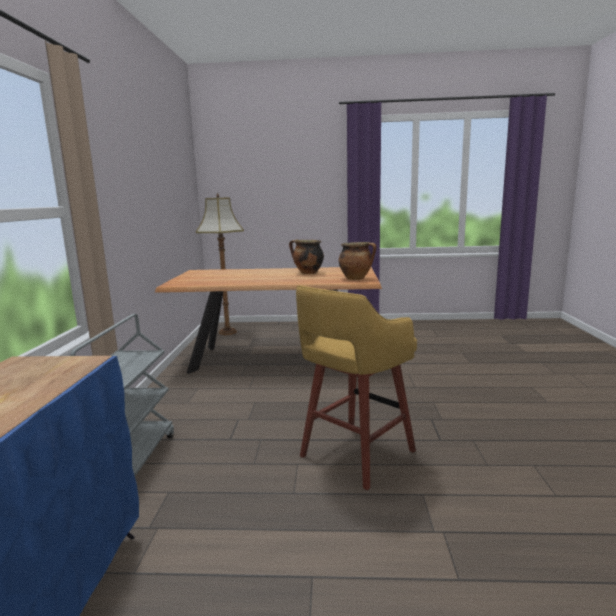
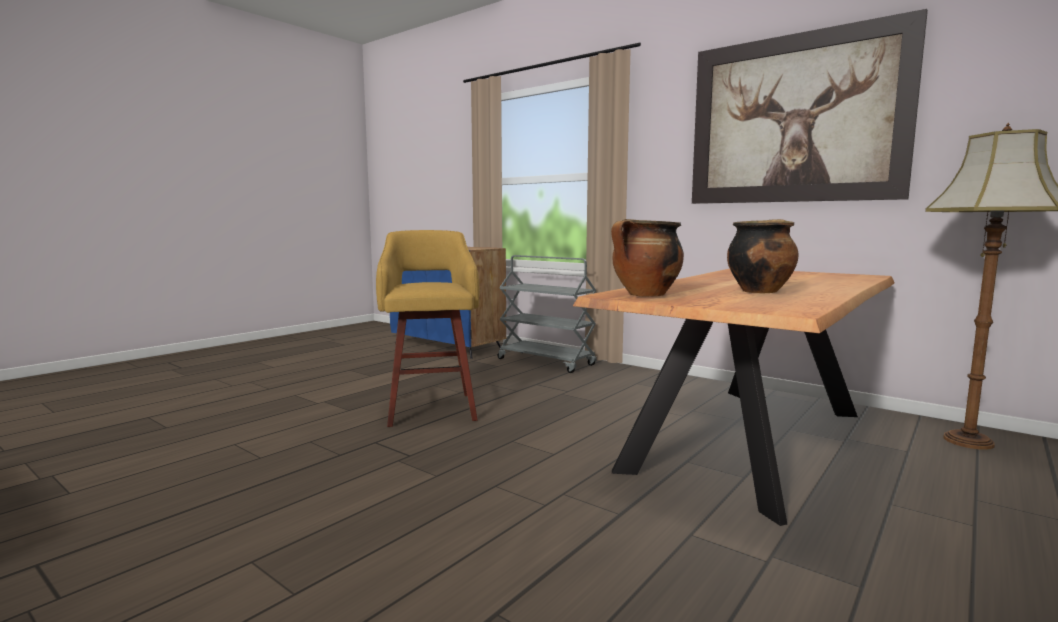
camera: 125 degrees right, 5 degrees down
(148, 173) = (795, 119): none -> picture

